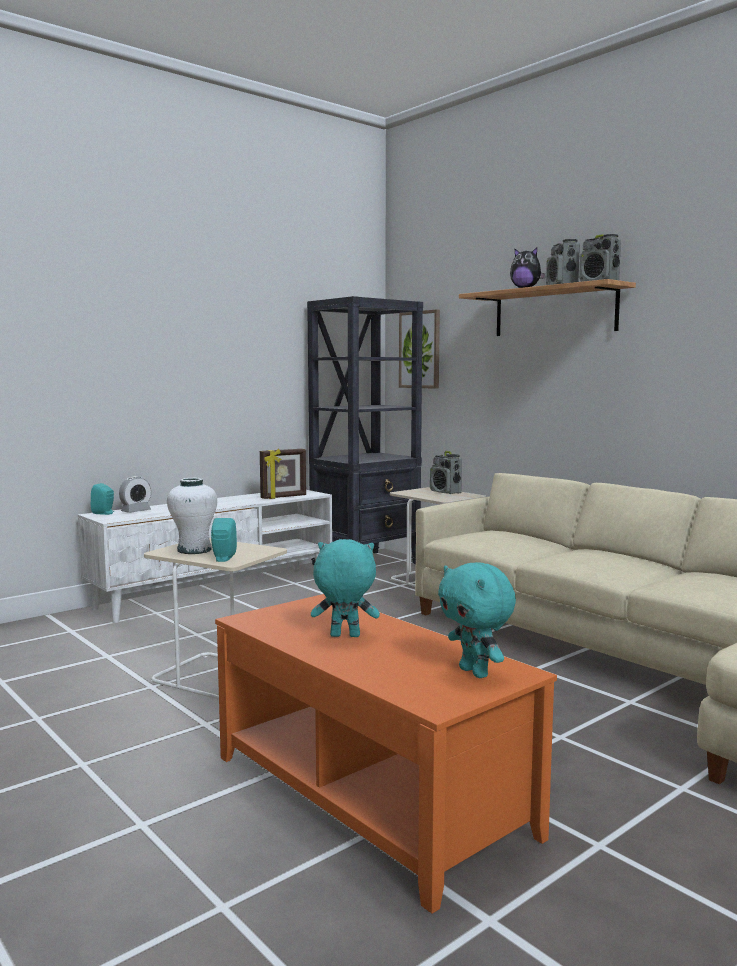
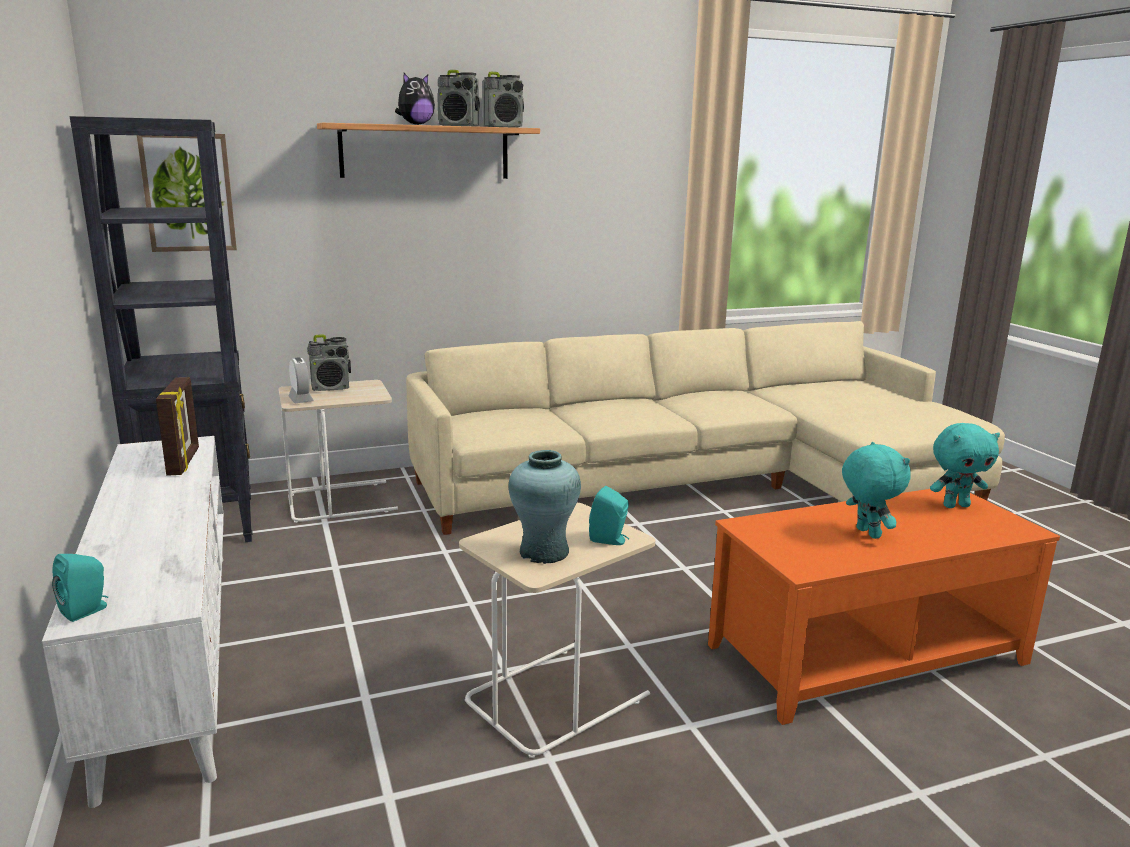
camera: 70 degrees left, 10 degrees up
(136, 511) = (116, 579): alarm clock -> alarm clock (301, 399)
(194, 550) = (544, 552): white vase -> turquoise vase
(344, 636) = (866, 533): turquoise plush toy -> turquoise plush toy turned 135 degrees clockwise

